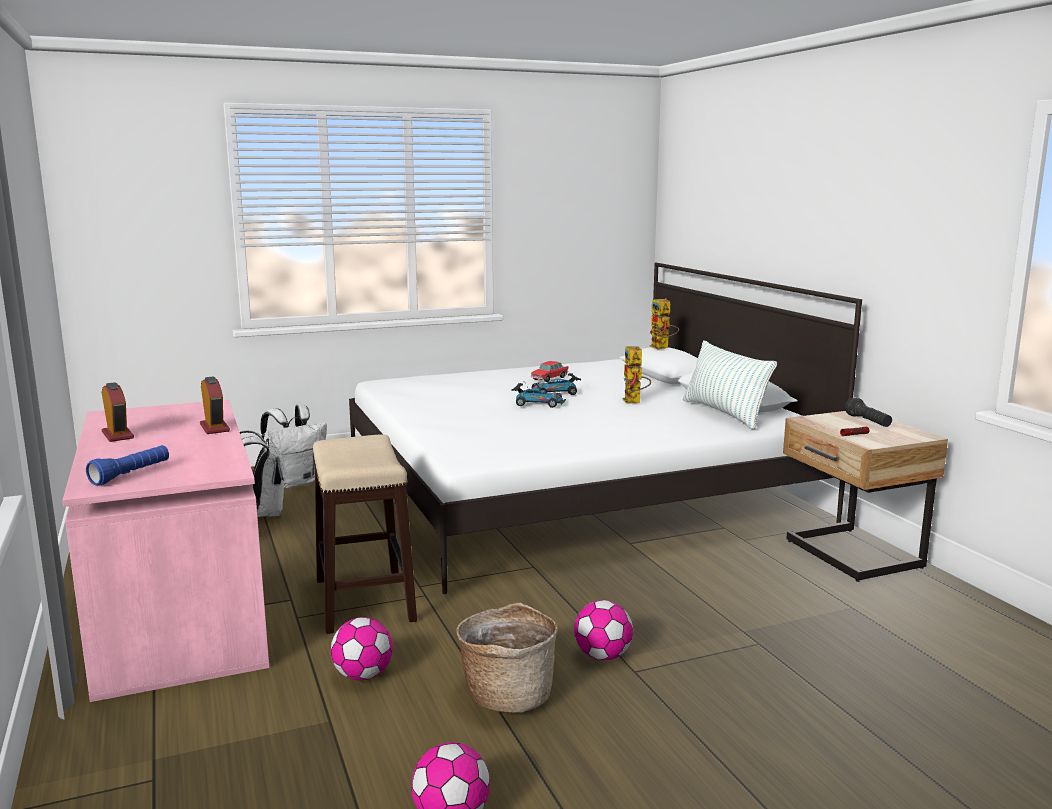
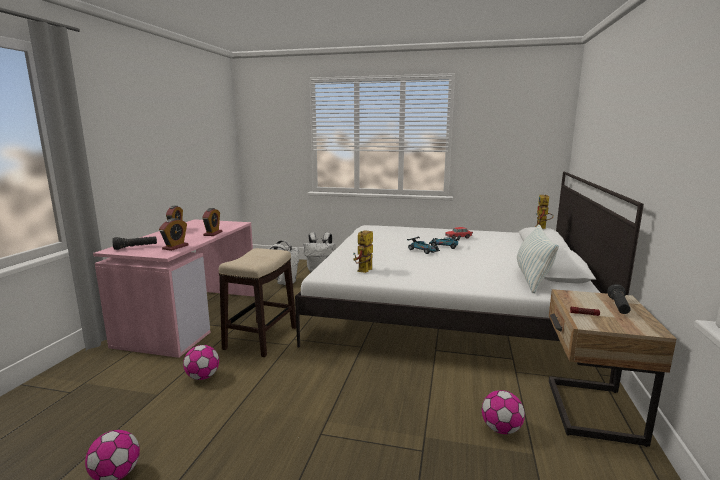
camera: 35 degrees right, 0 degrees up
(131, 475) = (136, 247): blue flashlight -> black flashlight
(212, 459) = (175, 247): none -> alarm clock
(507, 694) = (241, 416): basket -> none
(602, 656) = (318, 416): football -> football (501, 429)
(634, 402) = (484, 259): toy robot -> toy robot (364, 271)

